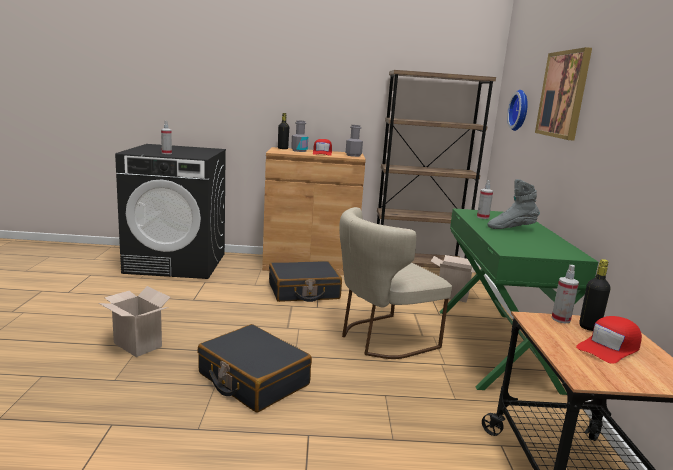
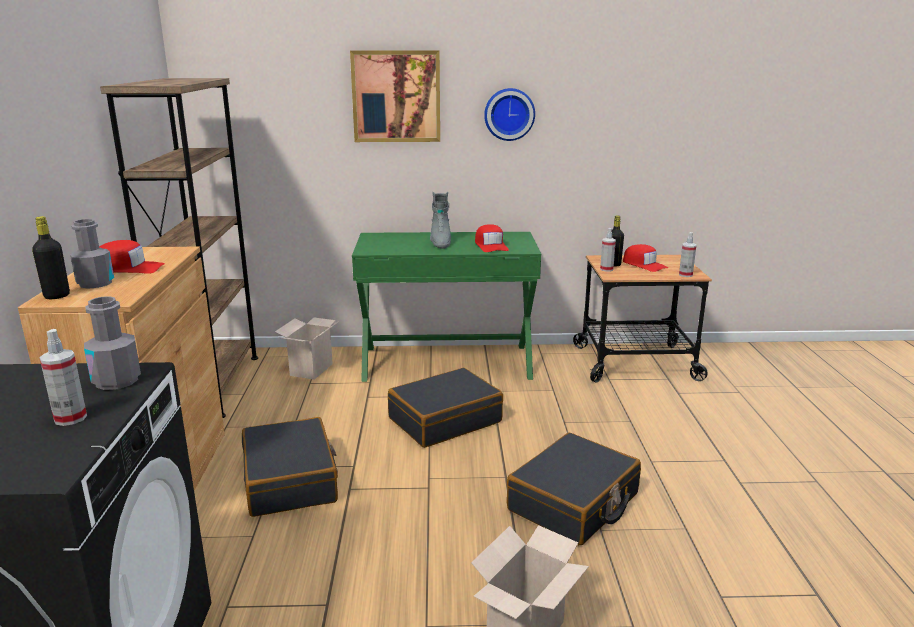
camera: 90 degrees left, 5 degrees up
(353, 155) = (156, 251): grey bottle -> grey bottle (117, 381)
(381, 339) = (444, 420): beige chair -> black suitcase
(482, 217) = (395, 247): spray bottle -> spray bottle (685, 275)
(514, 241) = (491, 246): none -> red cap
(521, 110) = (280, 119): wall clock -> wall clock (509, 114)

